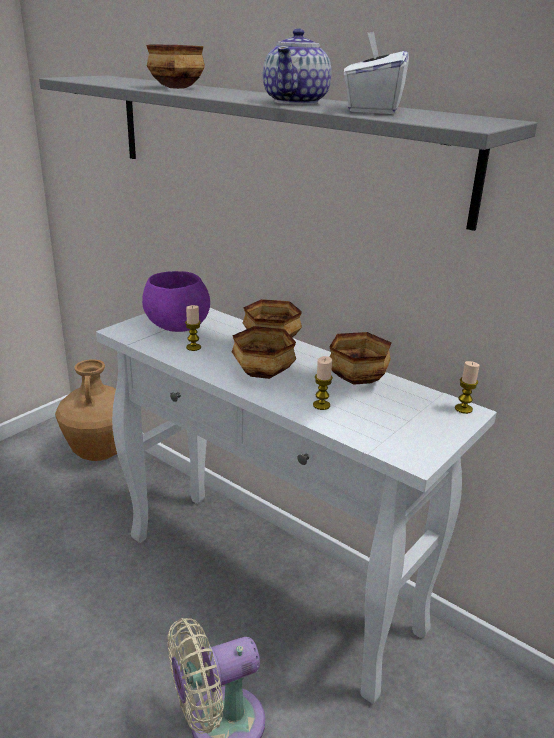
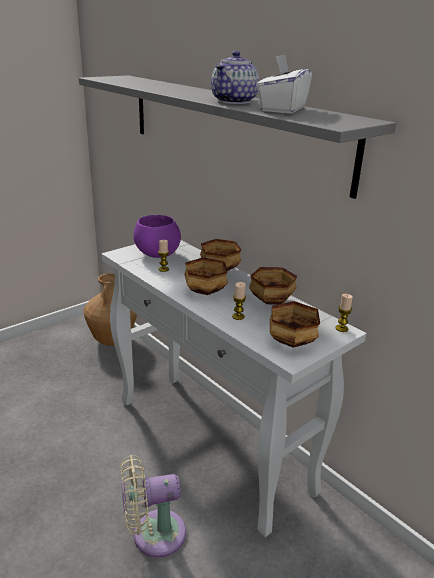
camera: 10 degrees right, 0 degrees up
(178, 88) = (165, 87): bowl -> bowl (293, 342)

